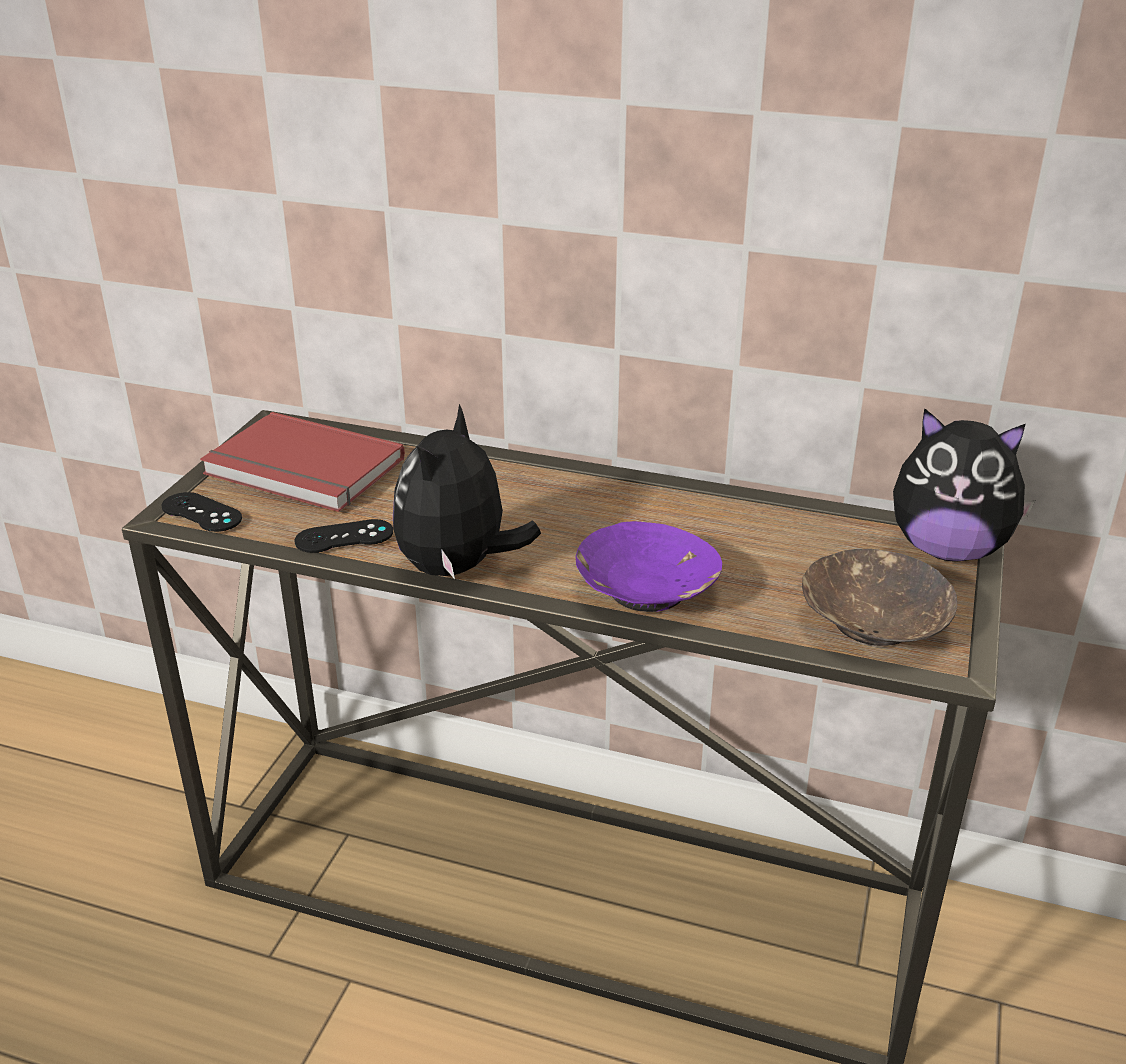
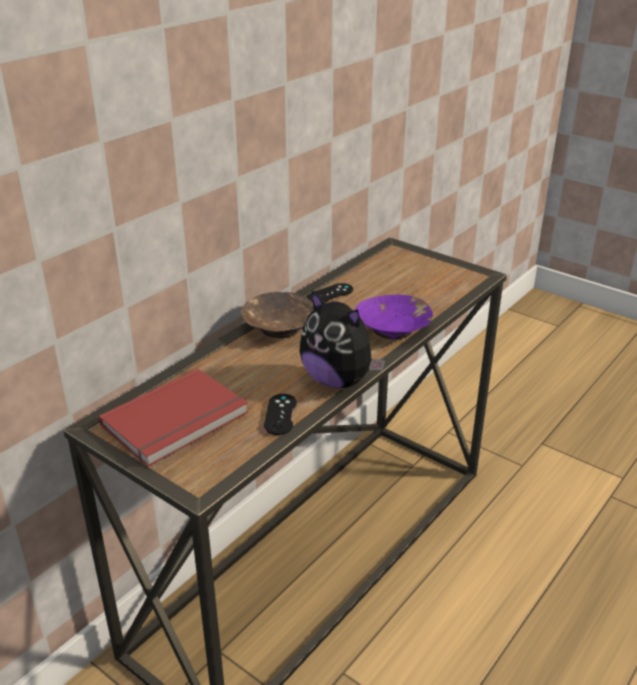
camera: 70 degrees left, 0 degrees up
(201, 513) = (206, 472): black game controller -> black game controller (330, 294)
(872, 620) = (444, 282): brown bowl -> brown bowl (279, 327)
(948, 549) = (397, 253): plush toy -> none

